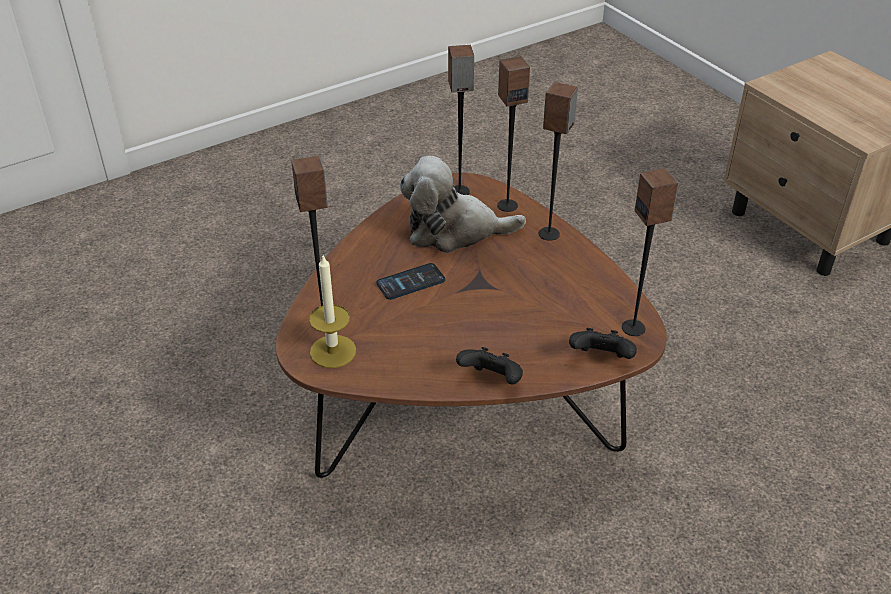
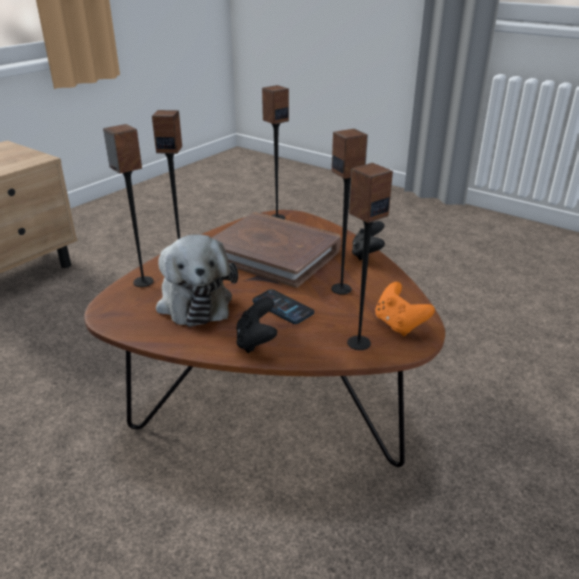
camera: 110 degrees left, 10 degrees down
(333, 351) = (399, 325): candle -> orange game controller
(459, 192) = (125, 310): speaker -> speaker (341, 289)
(529, 303) = (274, 253): none -> brown book
(601, 359) = (314, 224): black game controller -> black game controller (256, 341)

